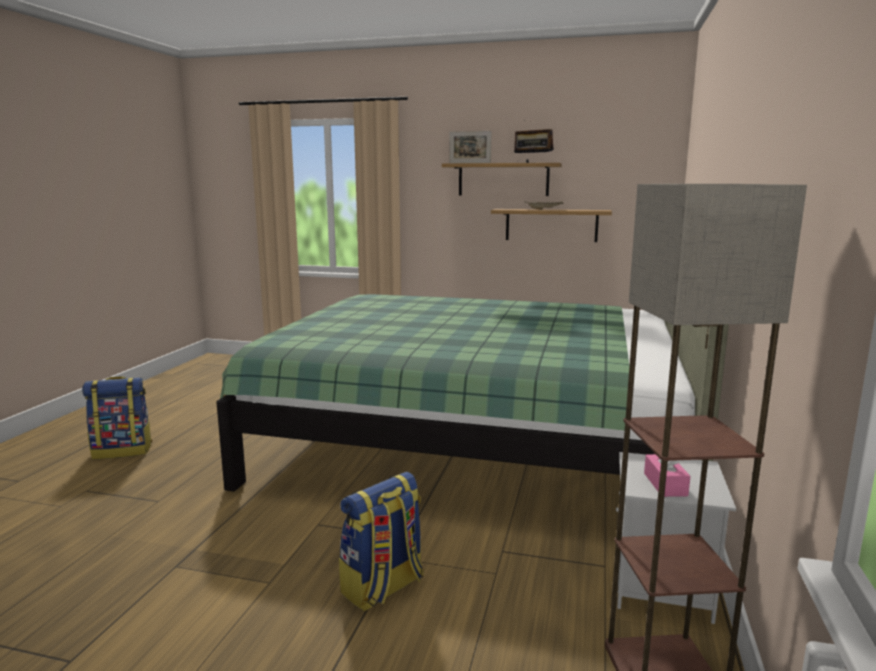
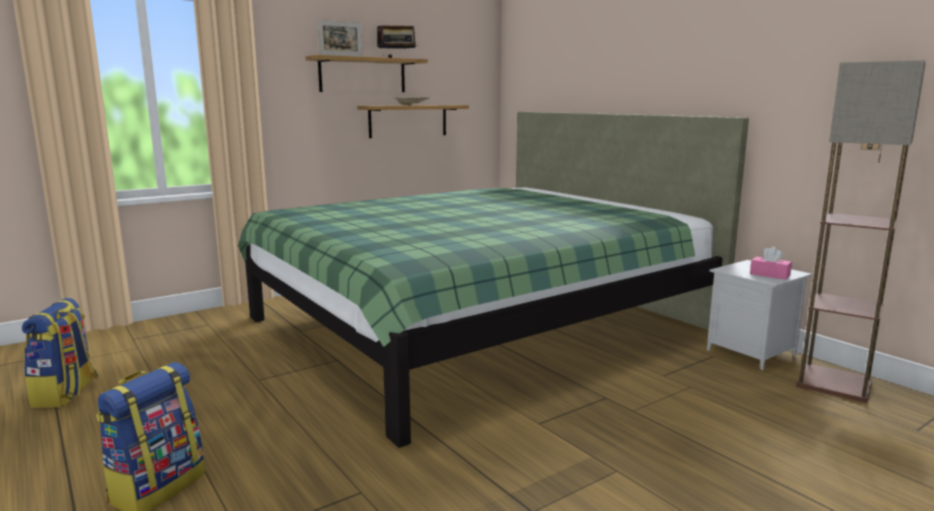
camera: 50 degrees left, 0 degrees up
(383, 588) = (672, 427): backpack -> backpack (66, 394)

